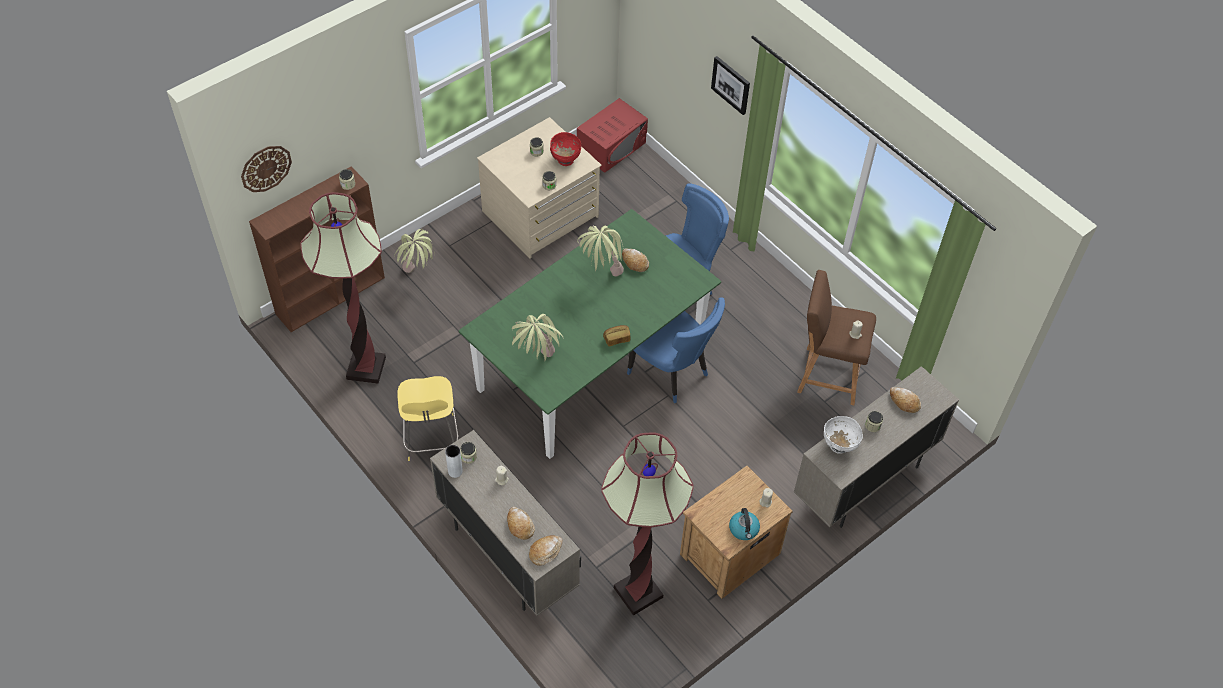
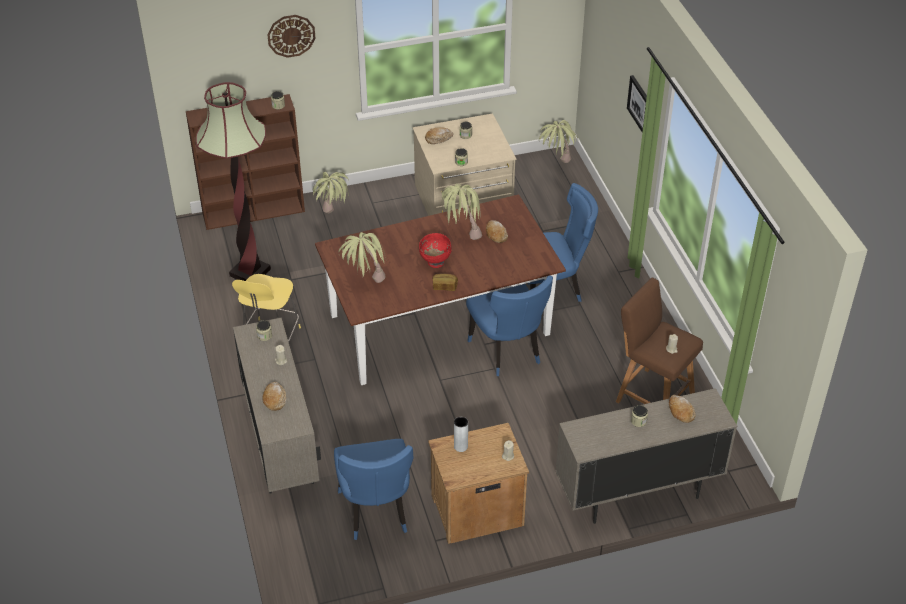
camera: 25 degrees right, 10 degrees down
(266, 168) = (207, 66): wall clock -> wall clock (291, 35)
(455, 471) = (247, 343): grey vase -> grey vase (460, 446)
(545, 552) = (284, 425): bread -> bread (438, 138)
(565, 160) = (486, 148): red bowl -> red bowl (435, 262)
(591, 365) = (439, 325): green dining table -> brown dining table
(611, 147) = (556, 166): red microwave -> potted plant
(638, 592) = (376, 513): floor lamp -> blue chair
(744, 529) = (475, 471): kettle -> none
(839, 446) = (596, 427): white bowl -> none

